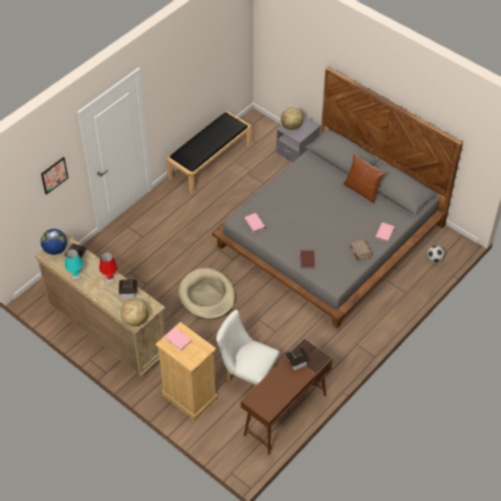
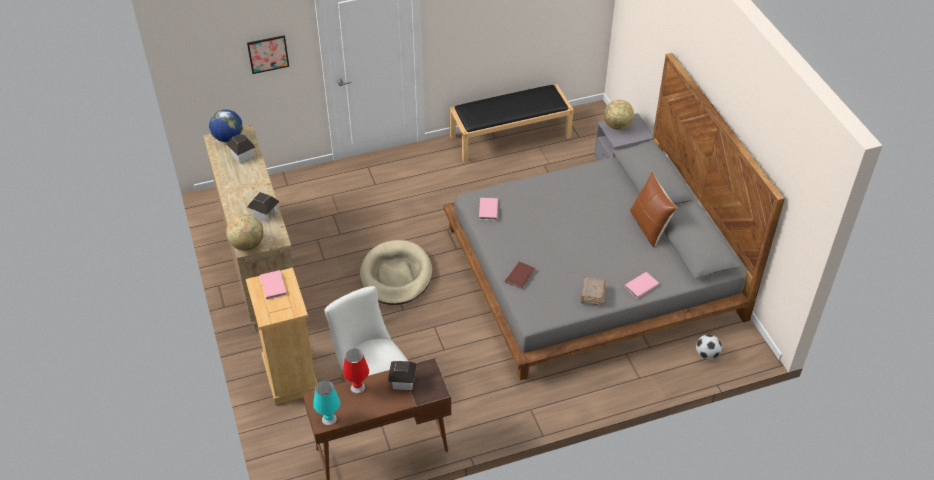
camera: 30 degrees right, 5 degrees down
(76, 276) = (226, 172): turquoise table lamp -> turquoise table lamp (329, 419)
(110, 279) = (258, 190): red table lamp -> red table lamp (357, 387)

